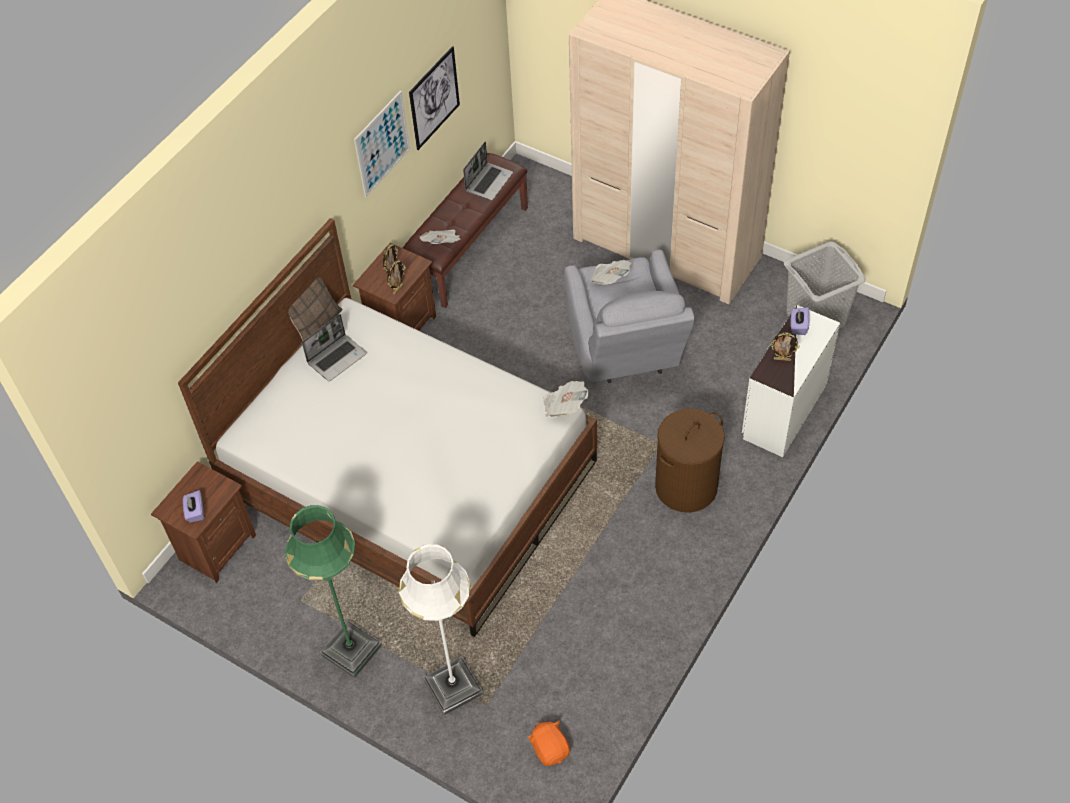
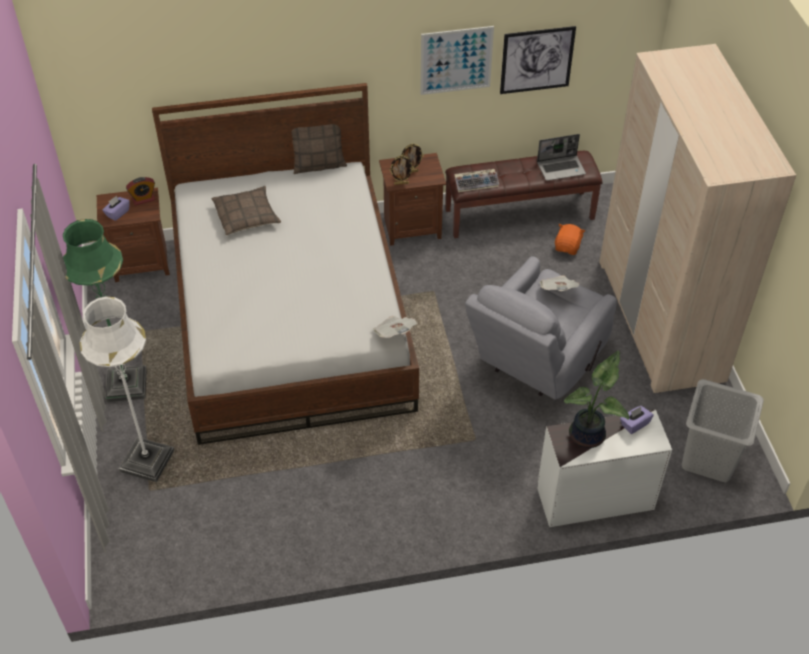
camera: 45 degrees right, 5 degrees down
(200, 481) = (143, 199): none -> alarm clock
(320, 417) = (246, 216): none -> pillow
(337, 358) = (304, 191): laptop -> none
(442, 244) = (476, 183): newspaper -> keyboard
(550, 749) = (145, 554): orange plush toy -> orange plush toy (567, 247)
(686, 487) = (453, 482): brown laundry basket -> none
(782, 359) = (589, 435): picture frame -> potted plant

